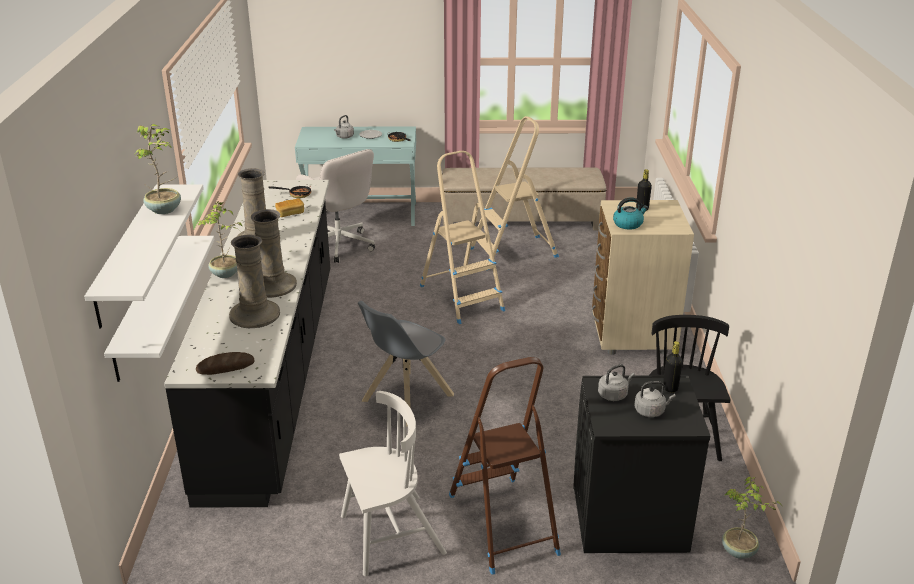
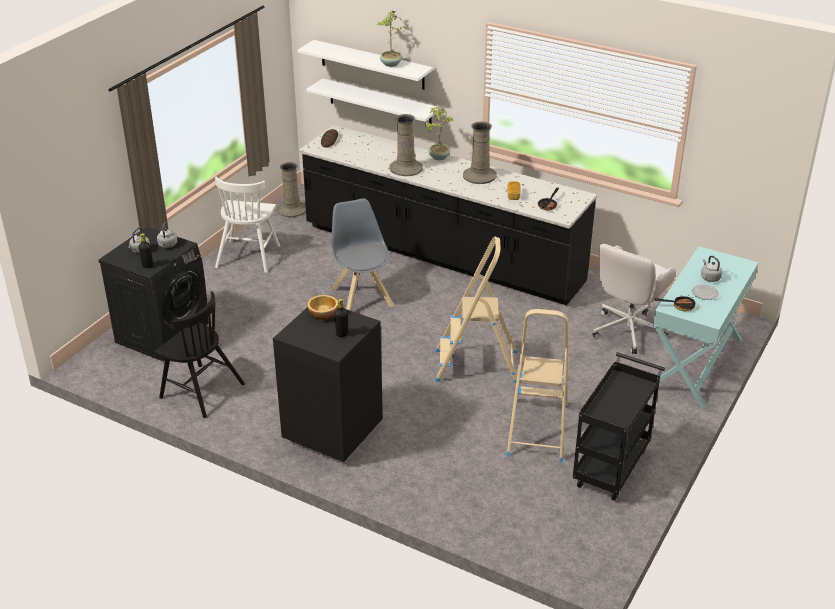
camera: 120 degrees right, 5 degrees up
(254, 315) = (376, 157): beige vase -> beige vase (291, 209)
(338, 245) = (628, 331): white office chair -> white office chair turned 45 degrees counterclockwise
(502, 522) = (214, 292): brown step ladder -> none
(522, 219) = (612, 468): beige bench -> black cart
(628, 224) = (323, 314): kettle -> bowl
(631, 336) = (333, 433): beige dresser -> black dresser
(739, 552) = (93, 362): potted plant -> none

